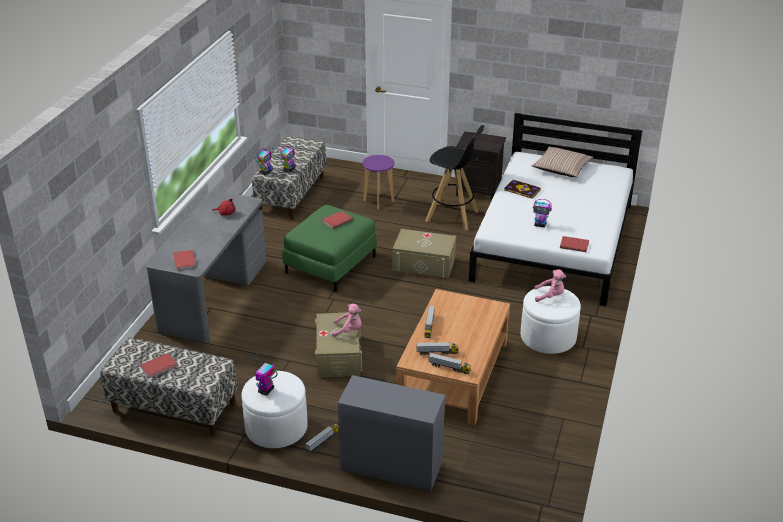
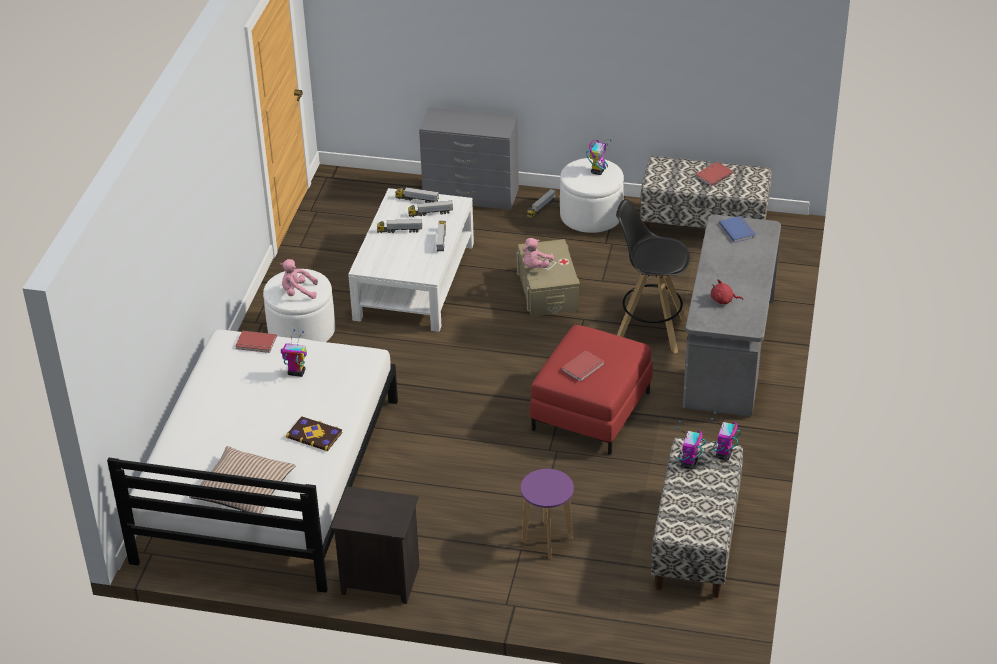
camera: 175 degrees right, 5 degrees up
(183, 261) = (738, 230): red book -> blue book
(330, 264) = (591, 411): green ottoman -> red ottoman
(348, 330) = (535, 266): pink plush toy -> pink plush toy turned 60 degrees counterclockwise
(424, 263) = (460, 424): beige storage box -> none
(453, 216) = (422, 517): black stool -> black stool (650, 331)
(453, 373) = (414, 281): brown coffee table -> white coffee table
(466, 337) = (400, 230): none -> toy truck

